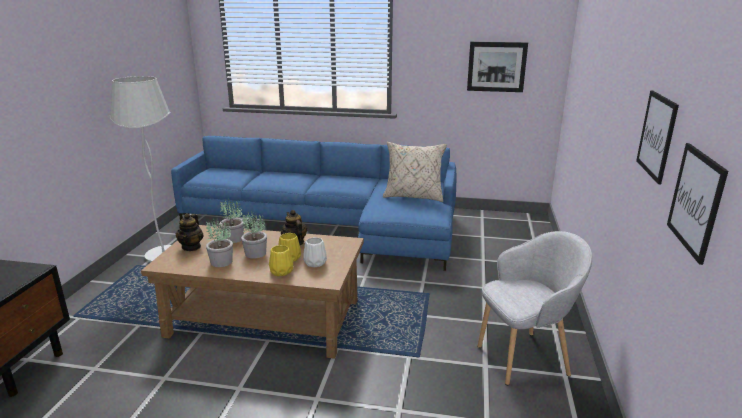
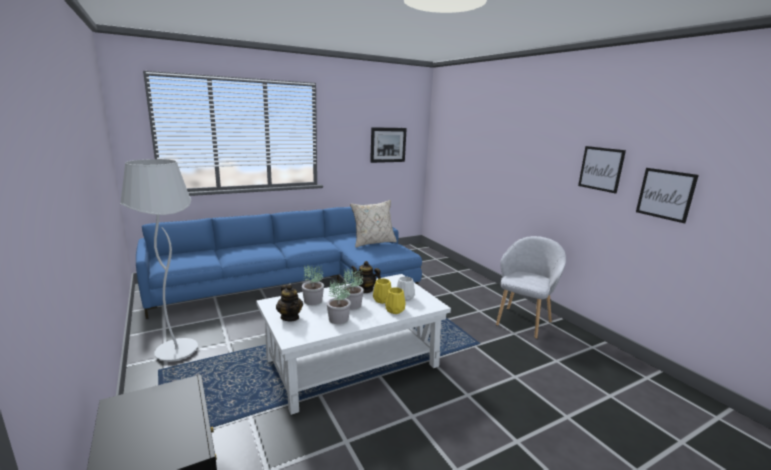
camera: 40 degrees left, 5 degrees down
(266, 317) = (353, 362): brown coffee table -> white coffee table

